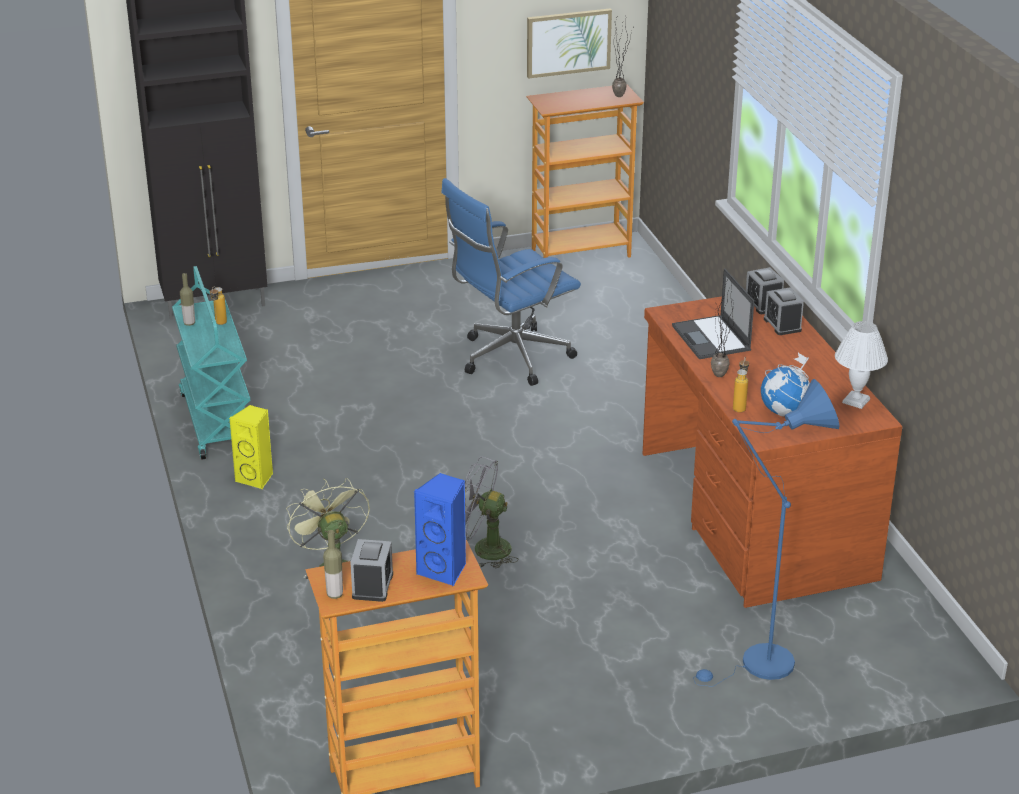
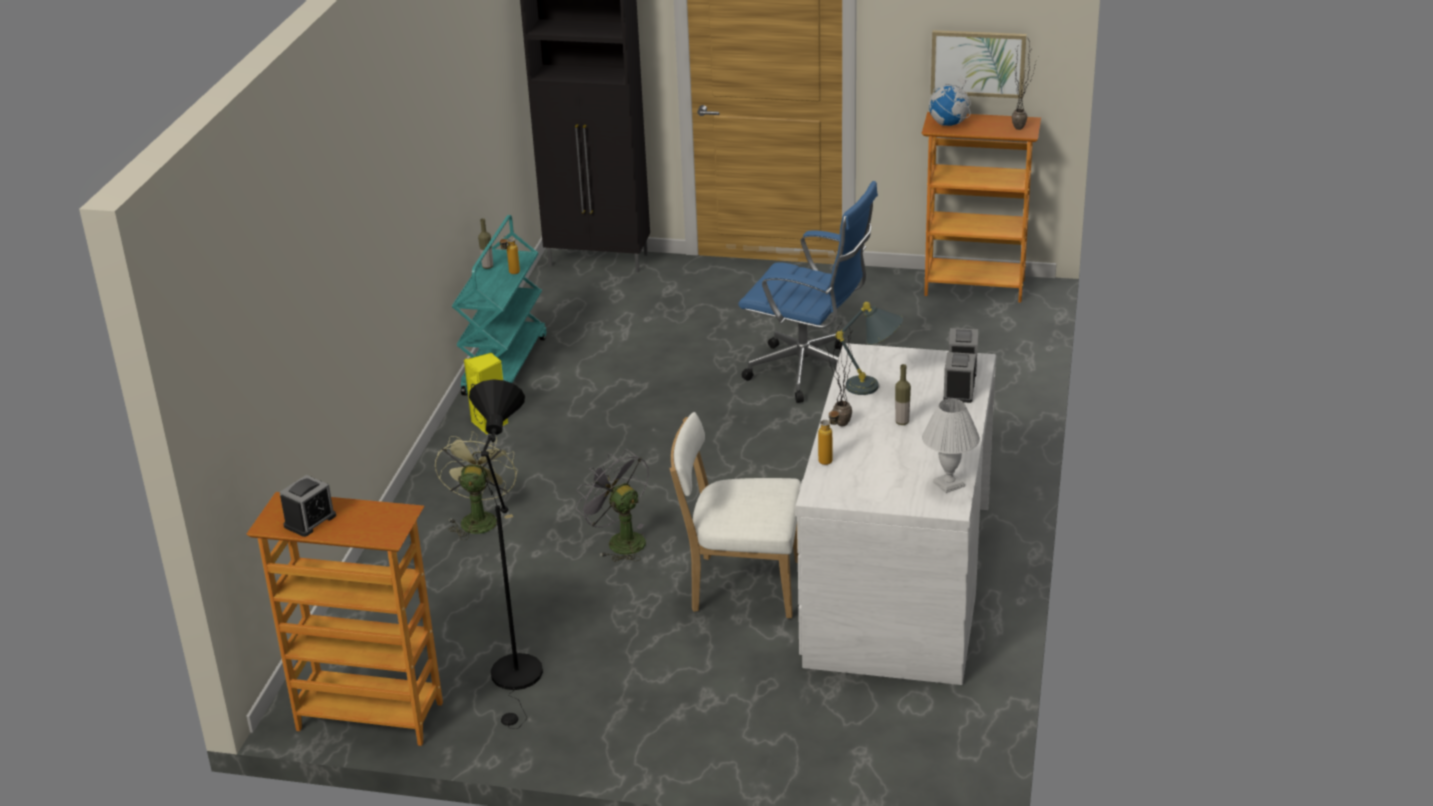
camera: 30 degrees right, 0 degrees up
(335, 594) = (274, 519): bottle -> bottle (902, 422)
(444, 570) = (378, 526): blue speaker -> none
(510, 358) = (809, 373): blue office chair -> blue office chair turned 150 degrees counterclockwise
(511, 698) = (518, 680): none -> black floor lamp
(627, 556) = (740, 586): none -> white chair
(712, 338) = (874, 387): laptop -> grey table lamp
(754, 515) = (897, 584): brown desk -> white desk
(759, 666) = (763, 726): blue floor lamp -> none
(784, 411) = (866, 475): globe -> globe (949, 124)

